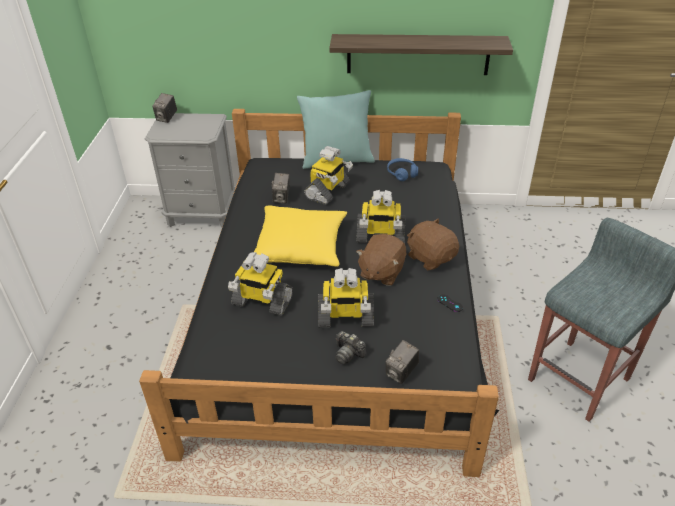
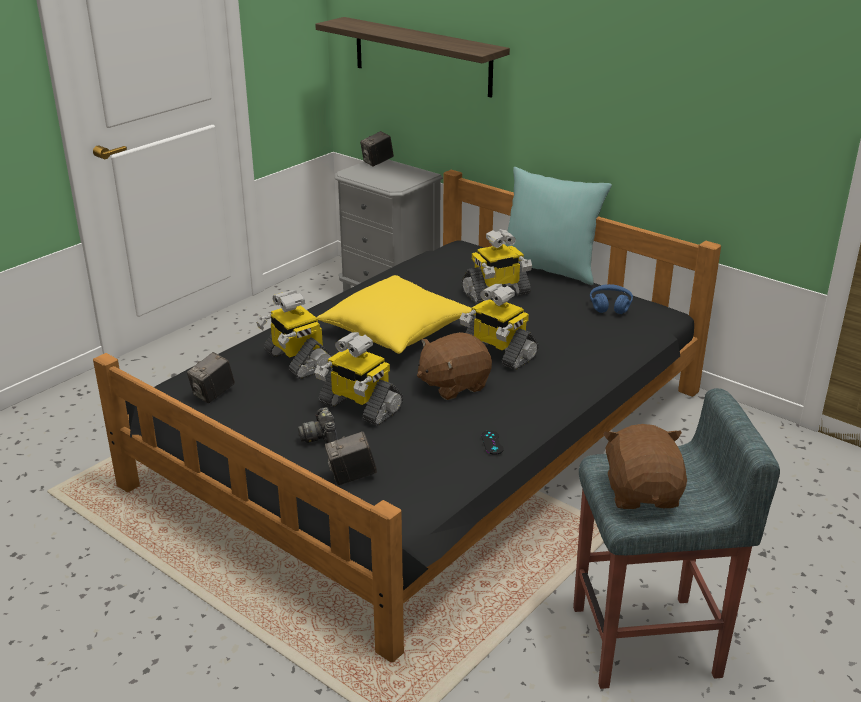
camera: 35 degrees right, 10 degrees down
(281, 198) = (436, 282): camera -> camera (213, 394)
(418, 54) = (673, 145): shelf -> shelf (422, 56)
(431, 257) = (530, 394): brown plush toy -> brown plush toy (642, 493)

